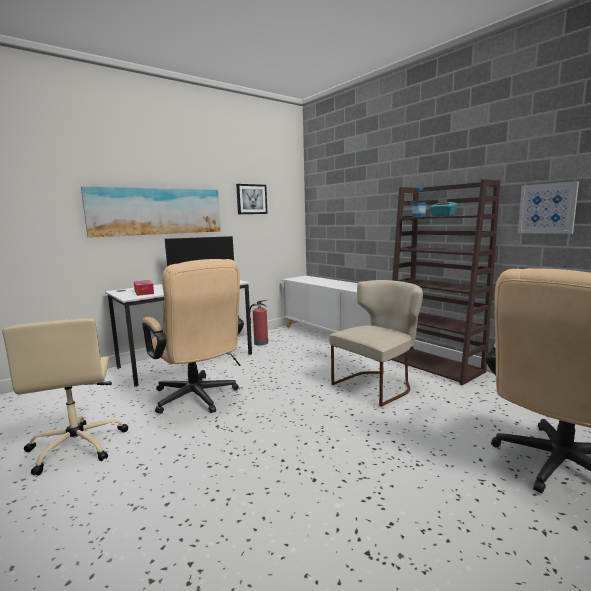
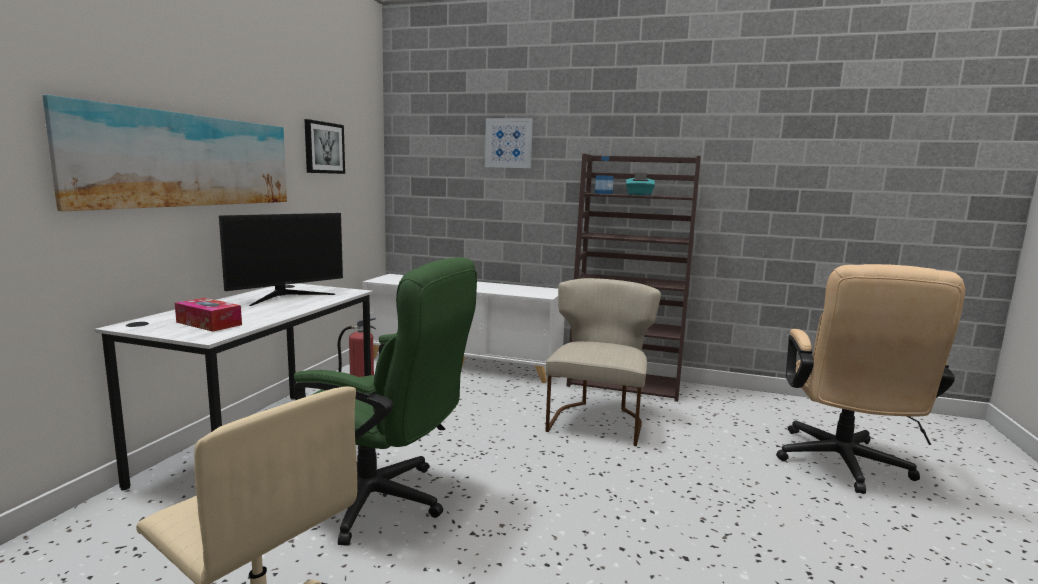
camera: 35 degrees left, 0 degrees up
(198, 399) = (382, 502): beige office chair -> green office chair
(547, 208) = (750, 193): picture -> picture (509, 143)

